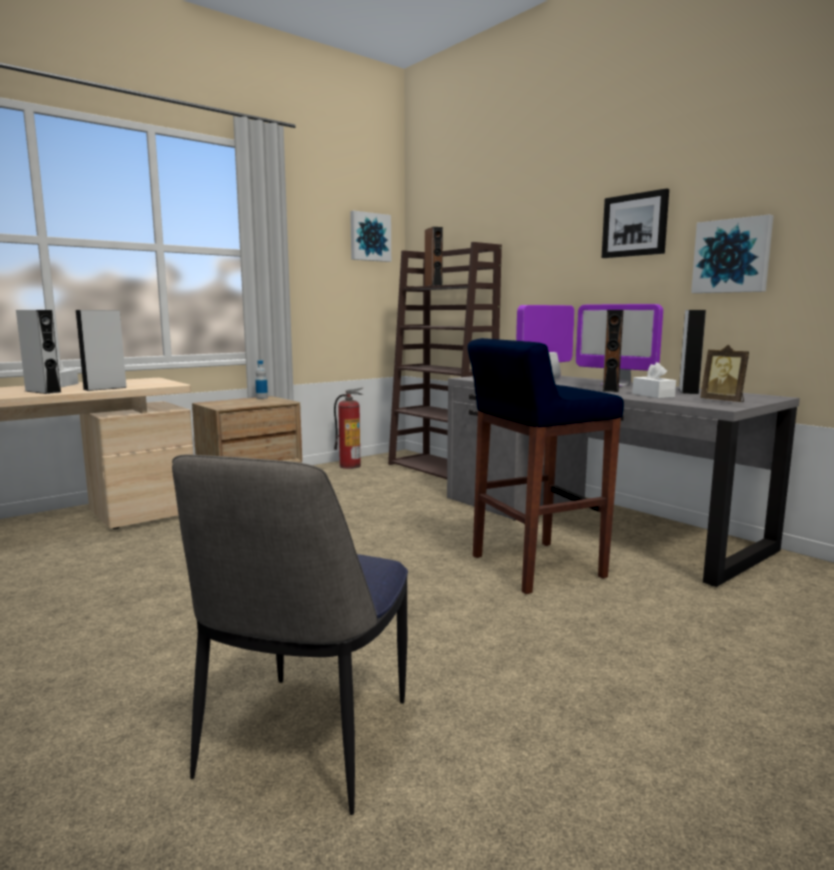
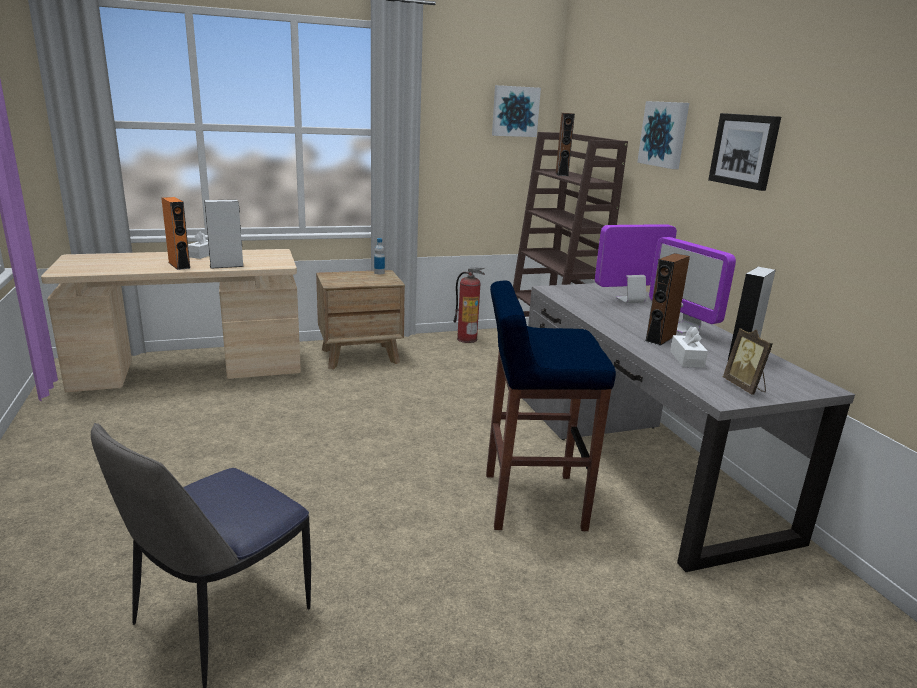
camera: 20 degrees right, 10 degrees up
(43, 391) = (179, 265): grey speaker -> orange speaker
(732, 256) = (826, 212): picture -> picture (665, 134)

